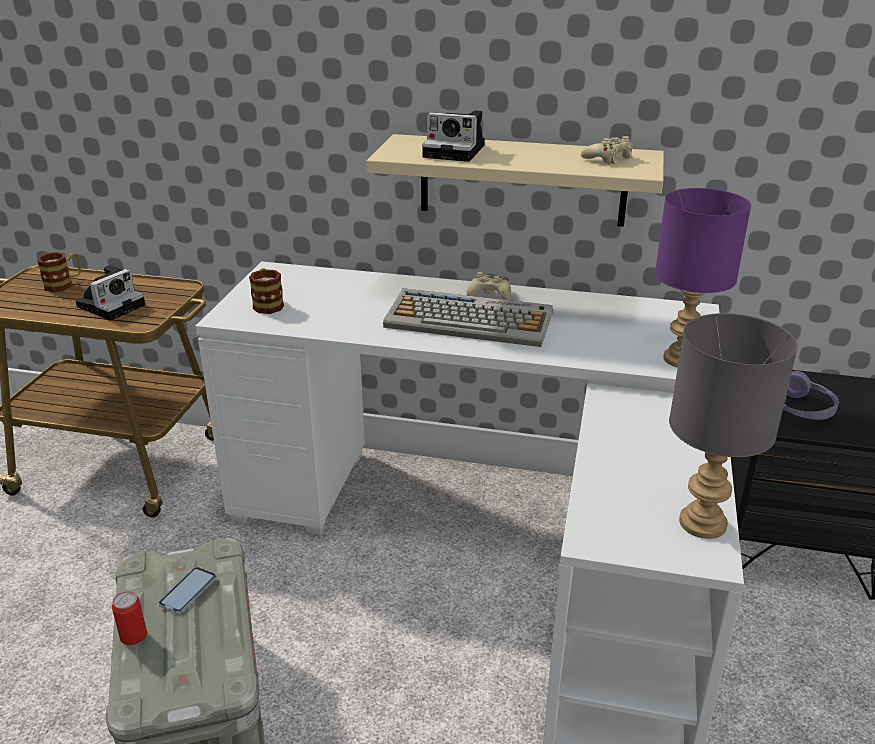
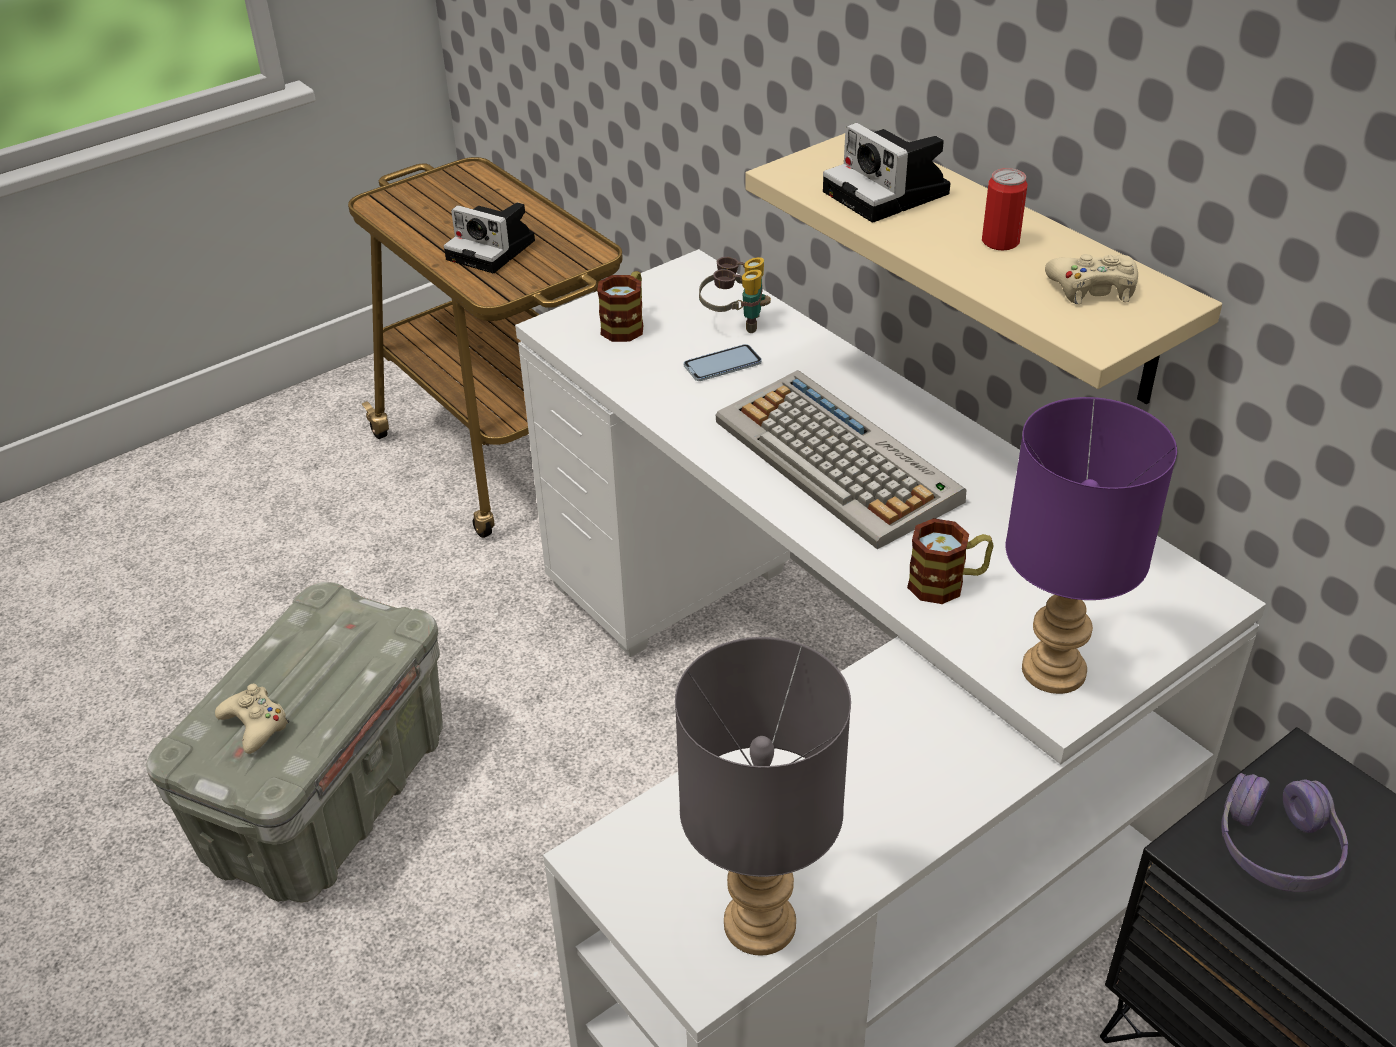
camera: 40 degrees right, 10 degrees up
(64, 284) = (478, 198): mug -> mug (947, 583)
(112, 304) = (494, 250): camera -> camera turned 45 degrees clockwise
(133, 636) = (242, 678): can -> can (1000, 242)
(188, 591) = (331, 656): phone -> phone (722, 365)
(330, 284) = (735, 323): none -> binoculars
(489, 294) = (923, 427): beige game controller -> beige game controller (255, 725)

